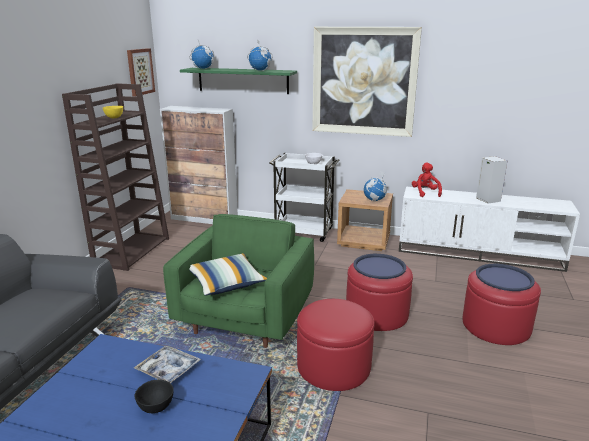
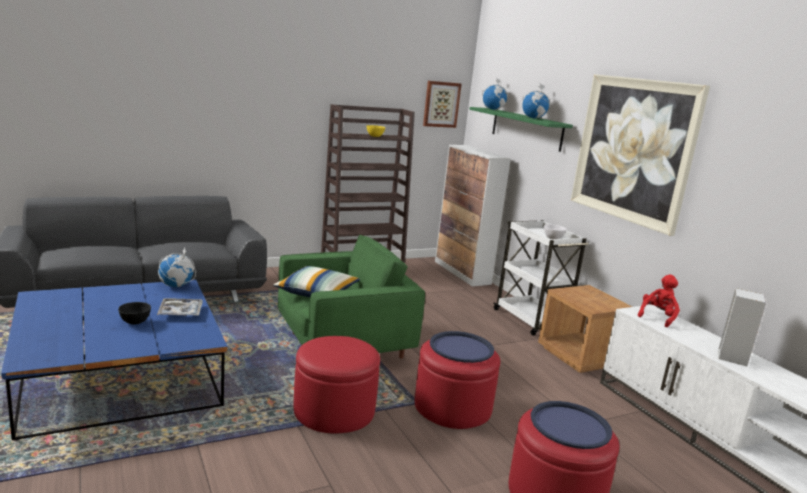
camera: 45 degrees right, 5 degrees down
(375, 200) = (594, 303): globe -> globe (176, 286)

